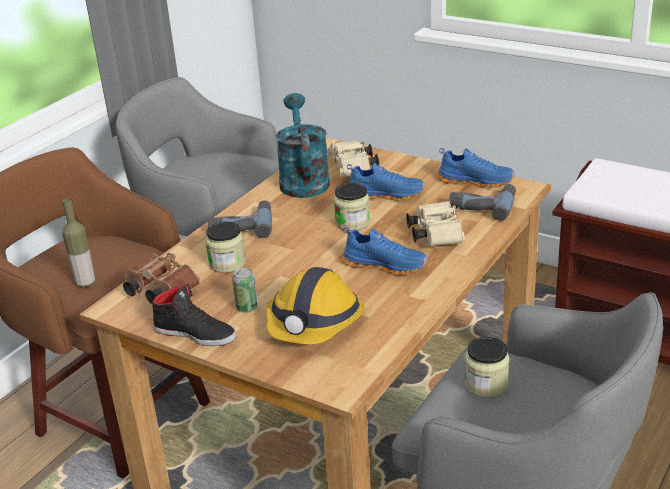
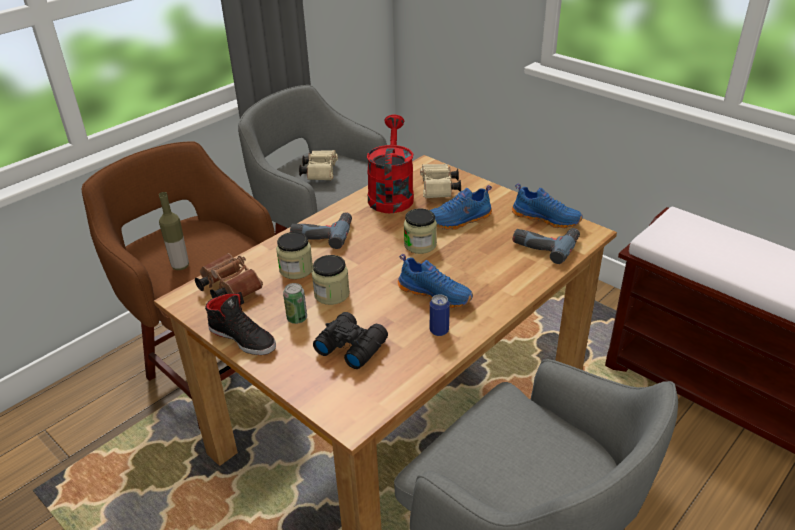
camera: 10 degrees right, 5 degrees up
(303, 179) = (391, 195): turquoise watering can -> red watering can
(314, 323) = (351, 346): hard hat -> black binoculars
(386, 195) = (459, 220): blue shoe -> blue shoe turned 135 degrees clockwise
(401, 297) = (439, 330): none -> can
(435, 234) = (491, 269): beige binoculars -> beige binoculars (320, 173)
(486, 384) = (497, 435): jar -> jar (331, 294)

